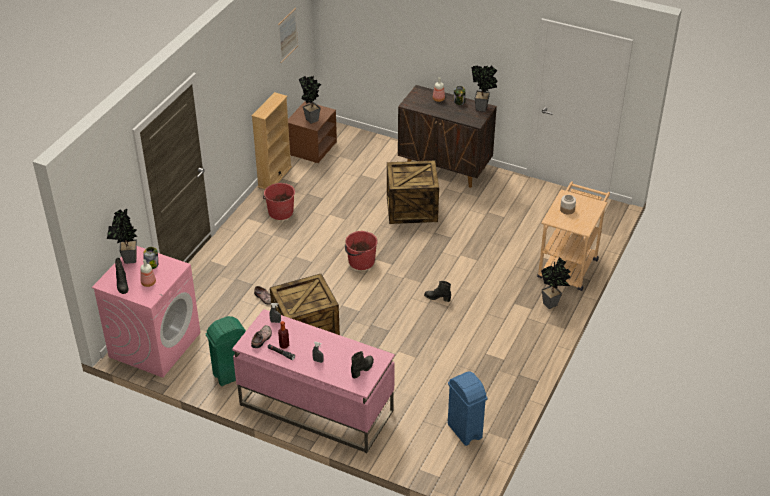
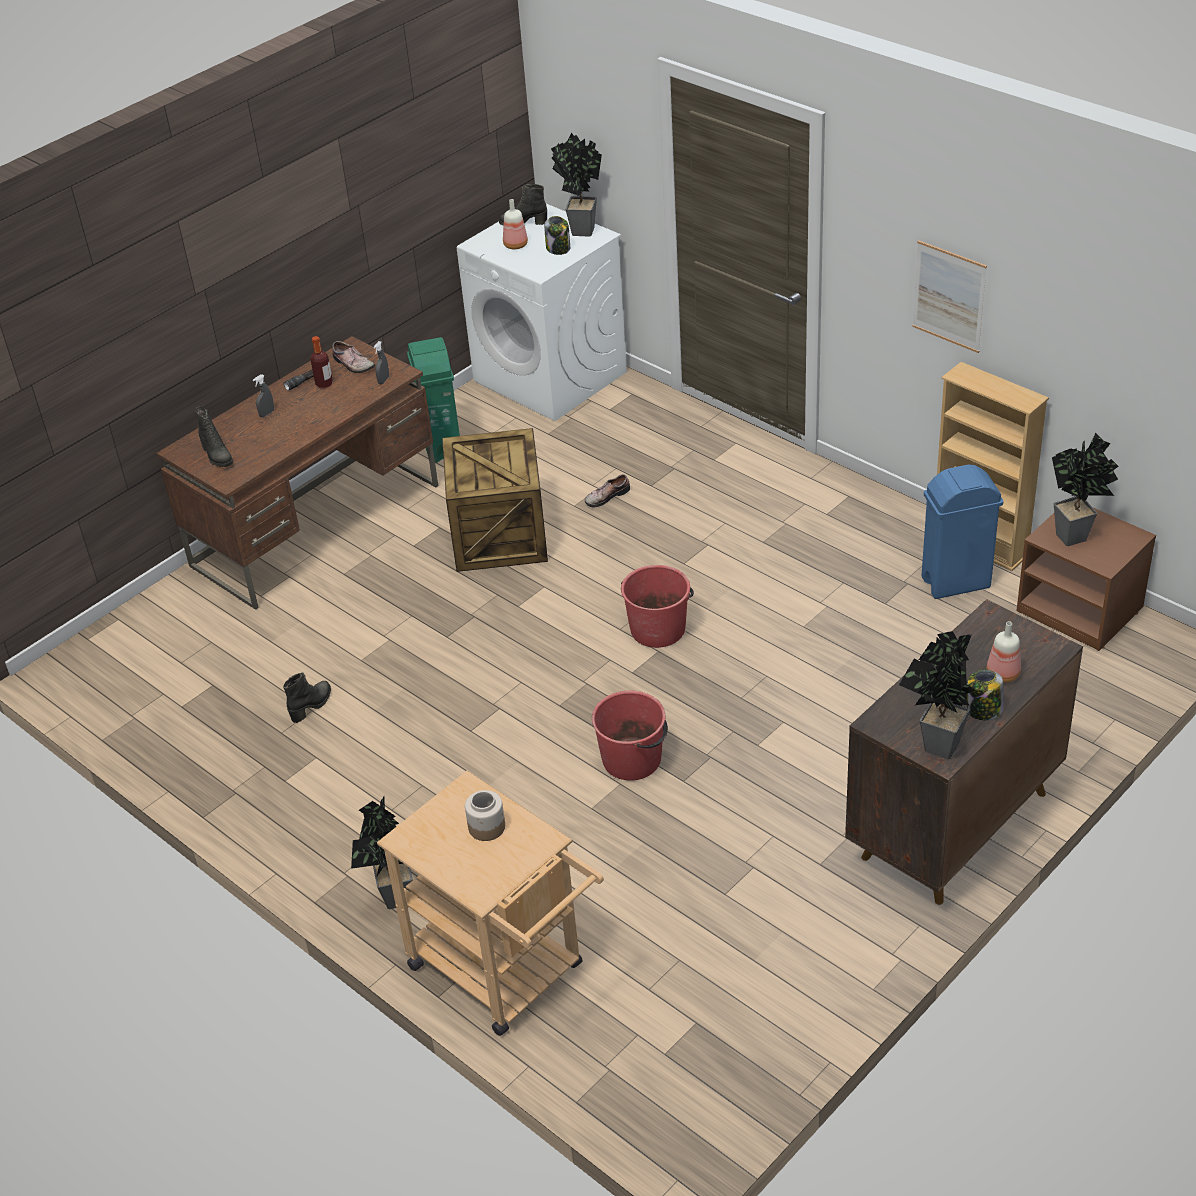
camera: 110 degrees right, 0 degrees up
(155, 344) = (551, 376): pink washing machine -> white washing machine
(280, 212) = (855, 539): red bucket -> red bucket (632, 759)
(287, 35) = (1138, 335): picture -> picture (949, 296)
(315, 408) = (317, 525): pink desk -> brown desk
(411, 209) = (805, 734): crate -> none
(437, 298) = (502, 720): black boot -> black boot (311, 705)
(464, 431) = (155, 688): blue trash can -> blue trash can (954, 582)

